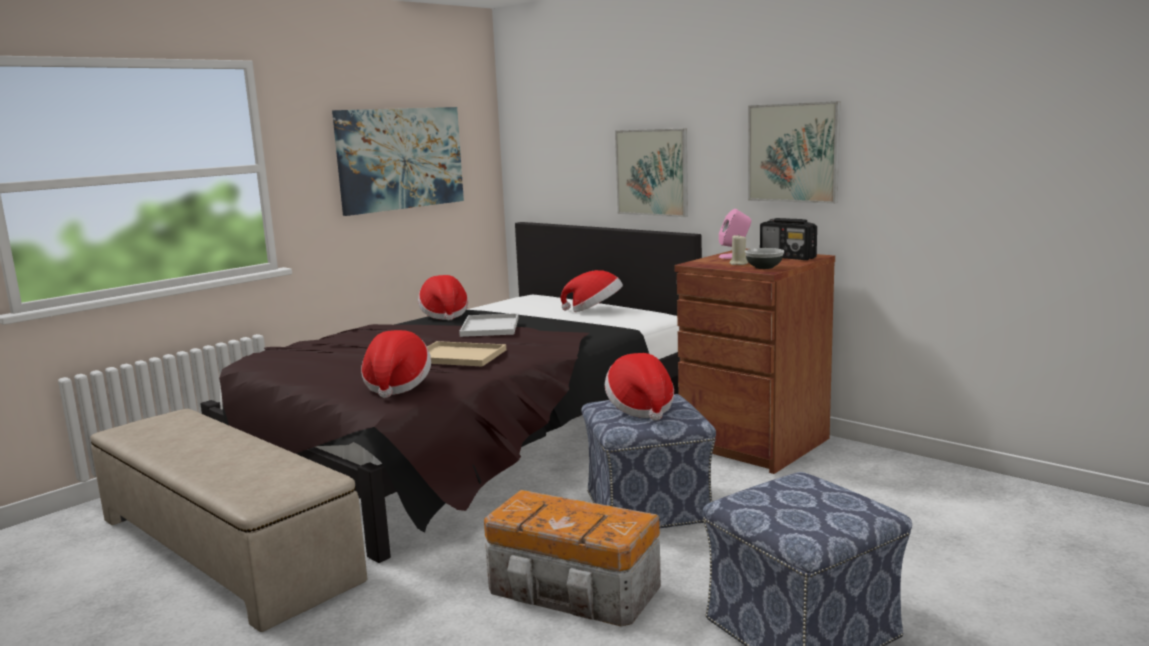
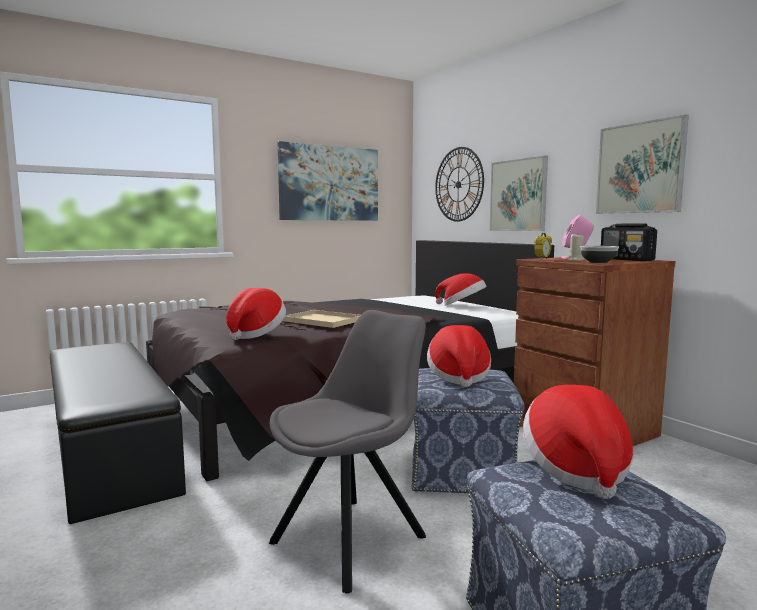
camera: 15 degrees right, 5 degrees down
(226, 548) = (111, 449): beige bench -> black bench
(444, 315) = (346, 300): hat -> hat (576, 469)
(490, 327) = (368, 307): white tray -> none
(570, 152) = (458, 184): none -> wall clock
(574, 590) = (350, 539): storage box -> grey chair
(702, 263) = (542, 259): none -> alarm clock

